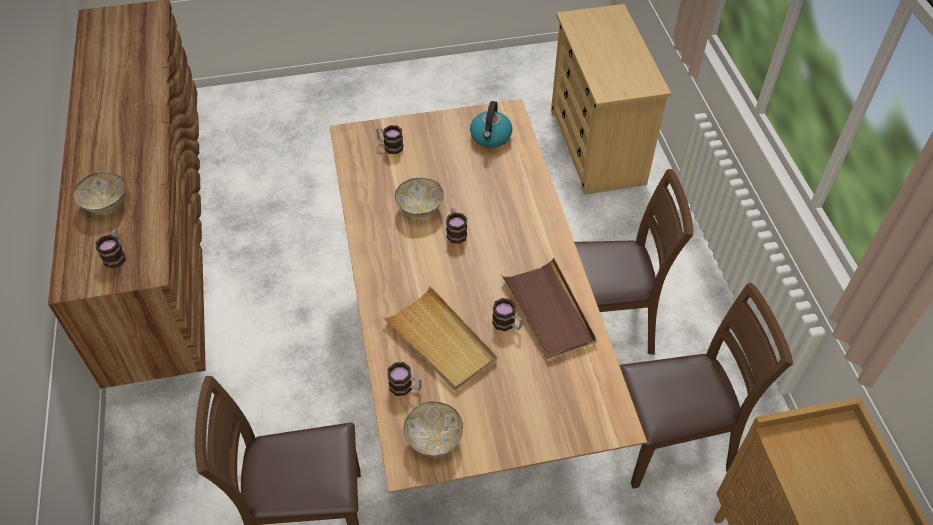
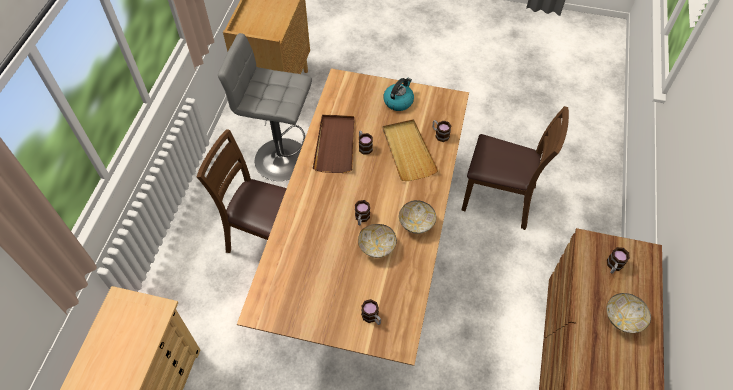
camera: 155 degrees left, 5 degrees up
(434, 440) = (436, 105): bowl -> bowl (416, 224)
(491, 137) = (287, 292): kettle -> kettle (398, 101)
(671, 441) = (281, 159): brown chair -> grey stool

